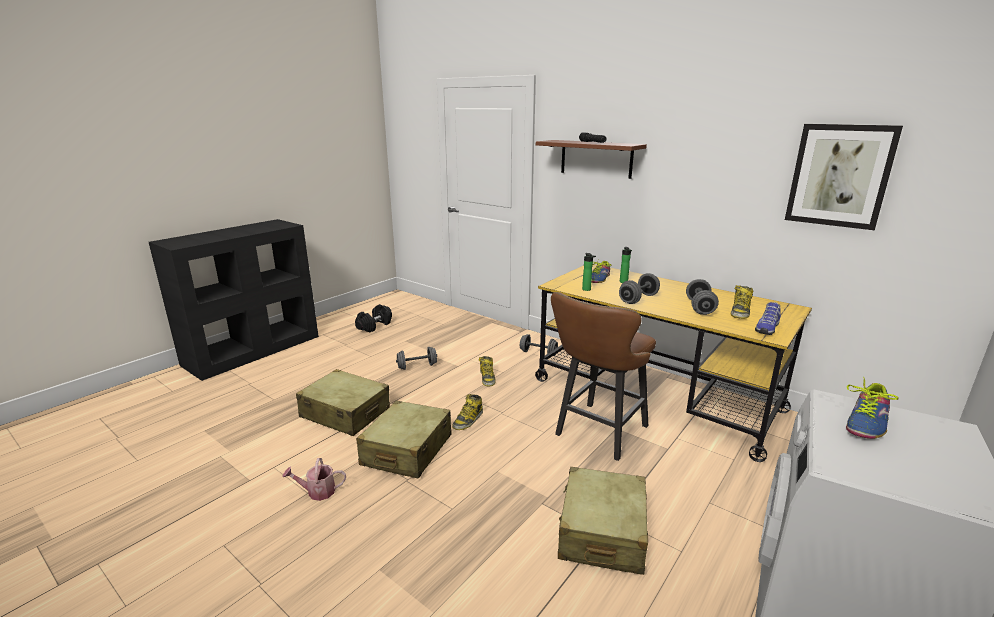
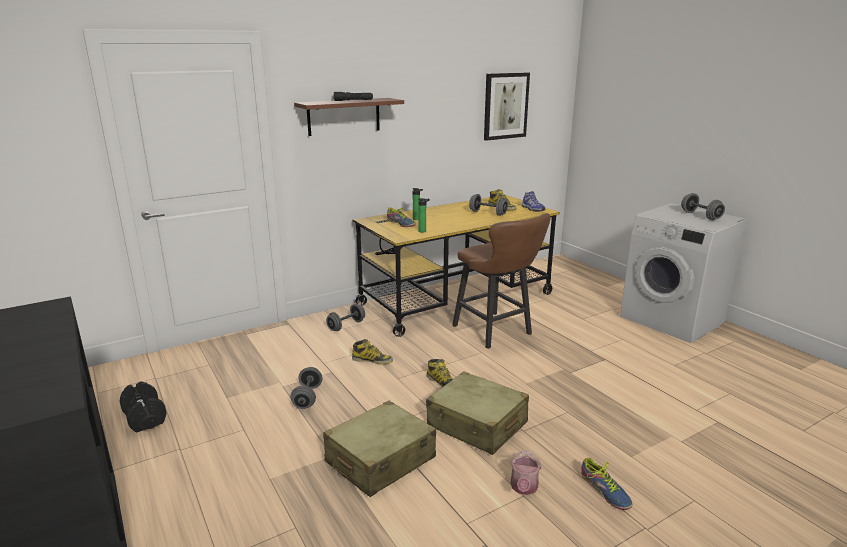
camera: 70 degrees left, 0 degrees up
(602, 532) = (603, 358): beige suitcase -> none
(638, 299) = (458, 222): grey dumbbell -> grey dumbbell (700, 216)
(866, 422) = (670, 214): shoe -> shoe (605, 490)

